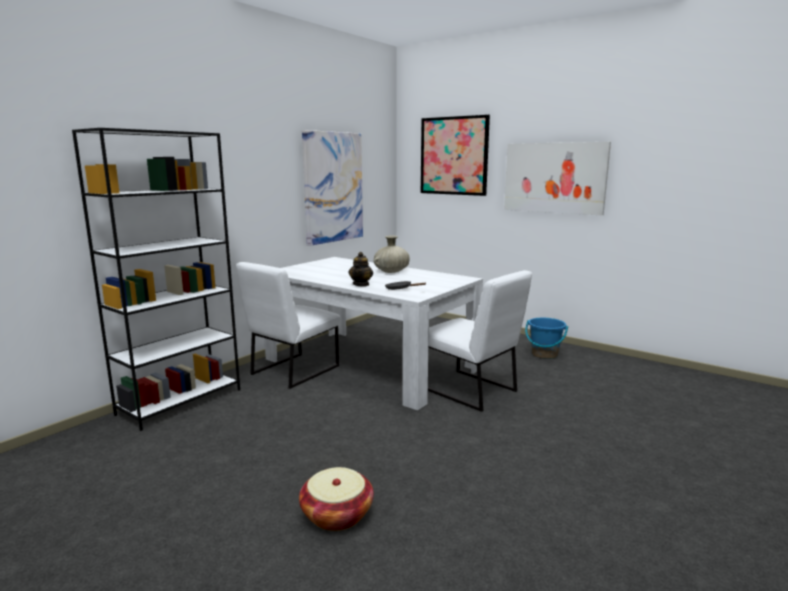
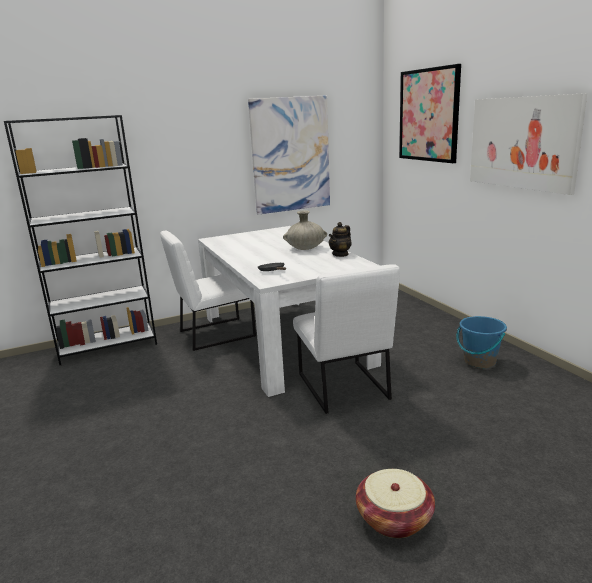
camera: 30 degrees right, 5 degrees up
(337, 515) = (92, 477): basket -> basket (394, 518)
(361, 284) = (249, 261): teapot -> teapot (340, 254)

